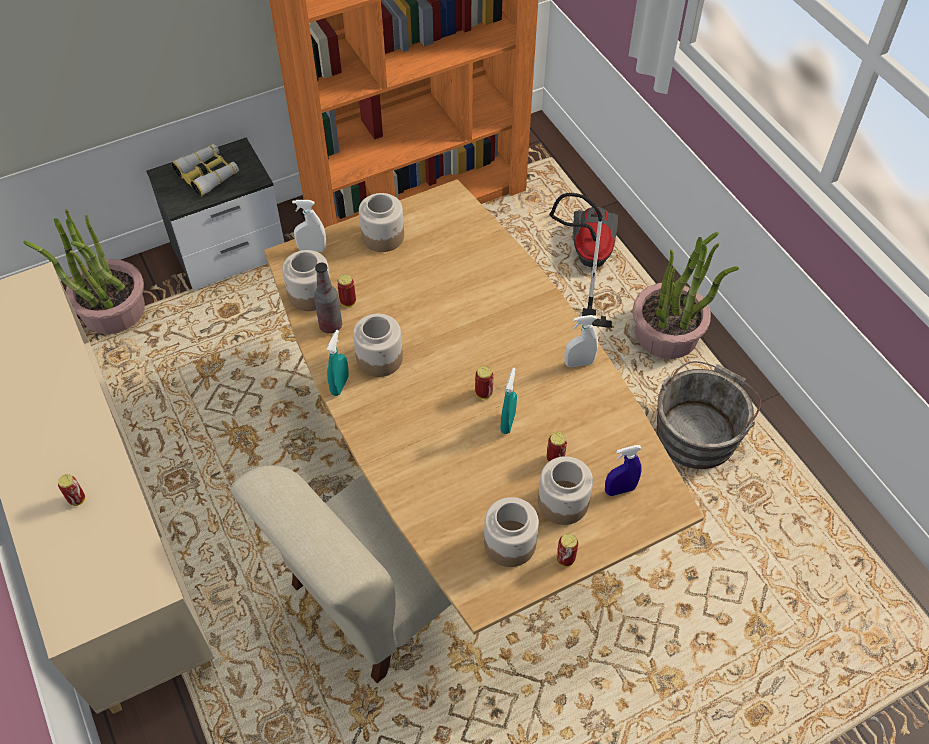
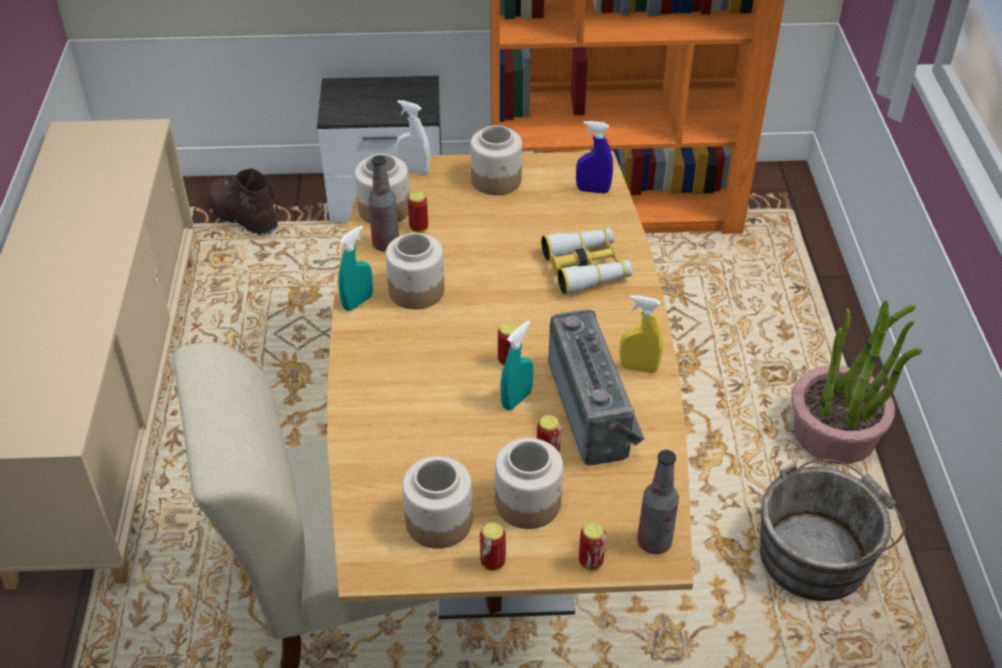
camera: 25 degrees right, 10 degrees down
(77, 499) = (47, 328): can -> can (590, 562)
(112, 311) = (242, 216): potted plant -> brown boot
(207, 175) = (378, 97): binoculars -> binoculars (586, 268)
(567, 408) = (595, 409): none -> radio
(579, 363) = (638, 368): white spray bottle -> yellow spray bottle
(586, 264) = (774, 328): vacuum cleaner -> none
(620, 490) = (605, 515): blue spray bottle -> blue spray bottle (593, 190)
(663, 497) = (654, 542): none -> bottle

